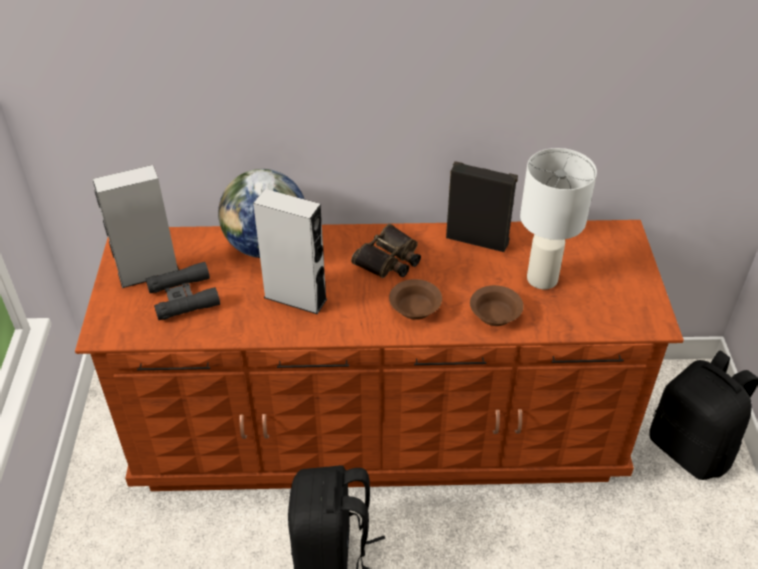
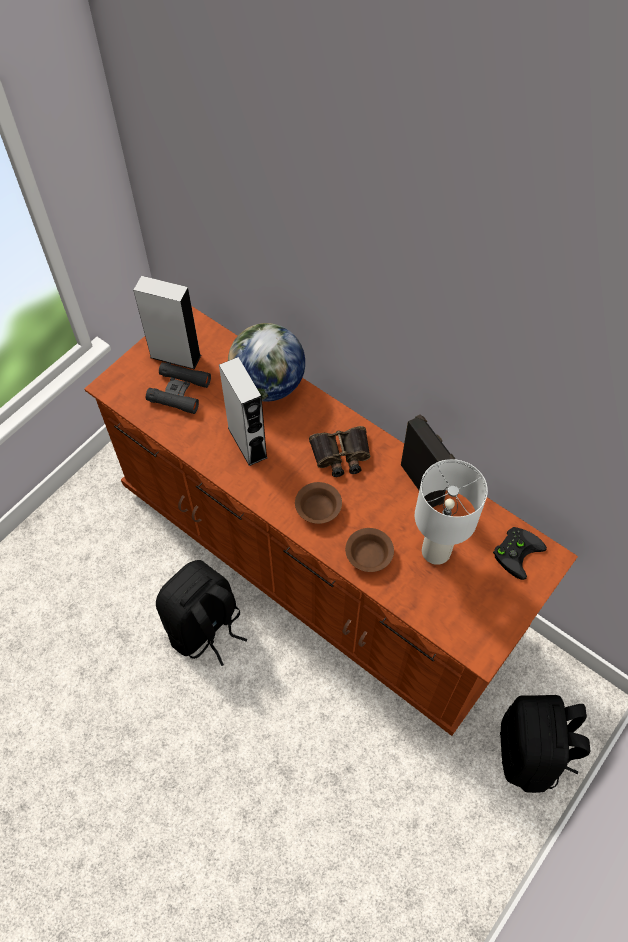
camera: 40 degrees right, 15 degrees up
(598, 242) = (516, 551): none -> black game controller

